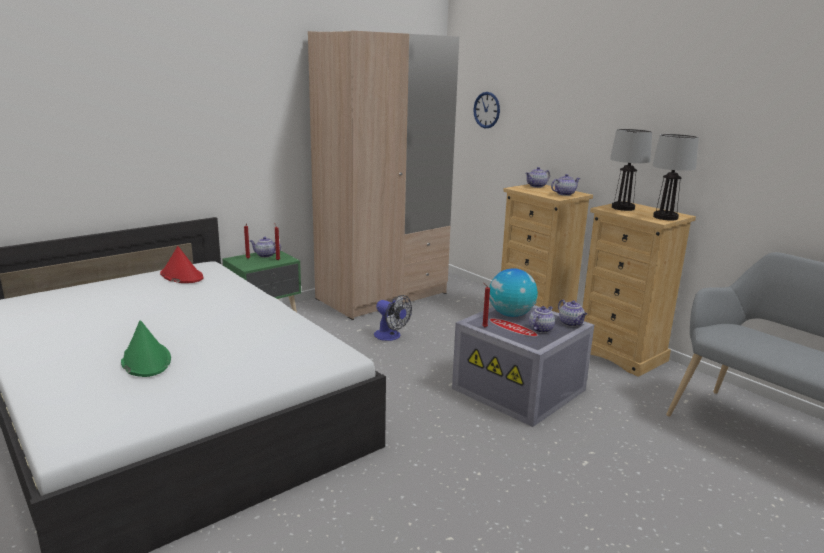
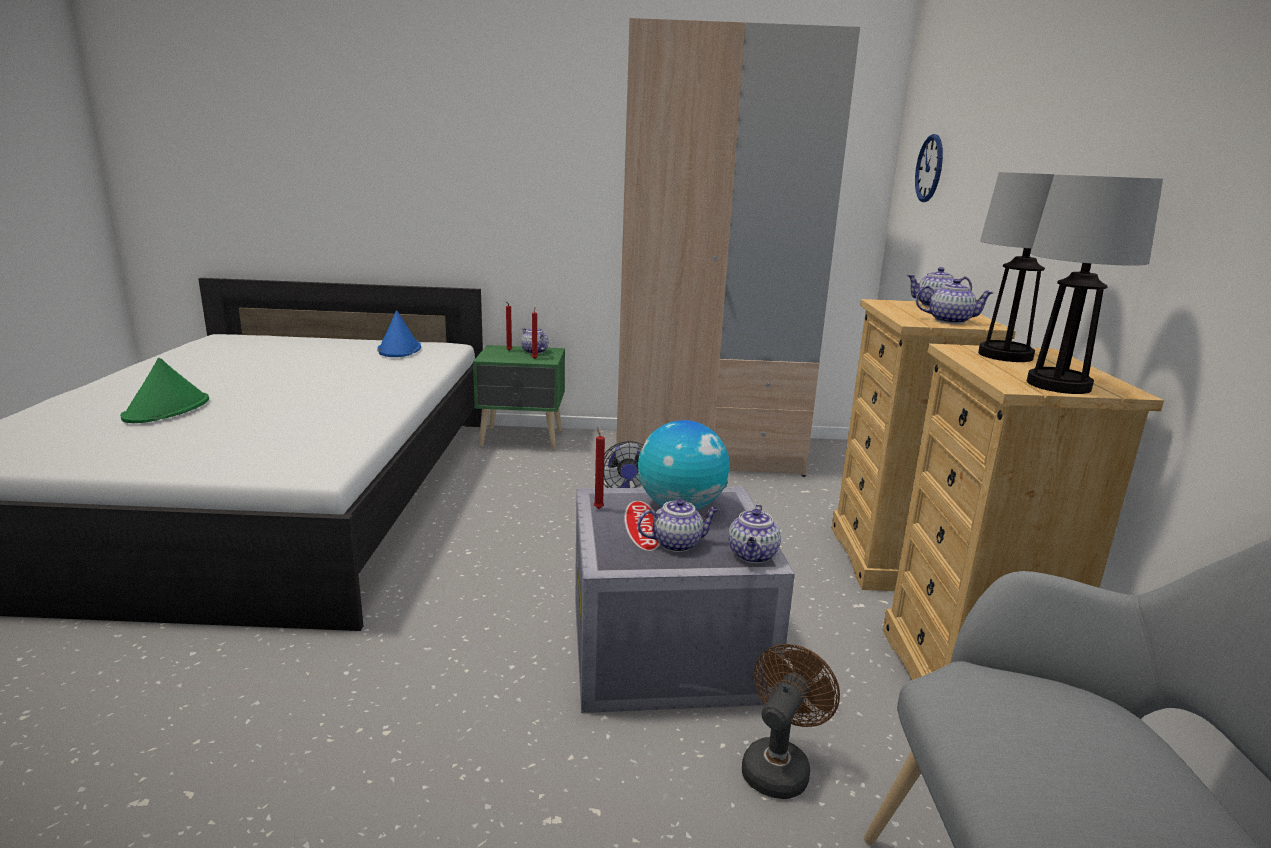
camera: 40 degrees right, 0 degrees up
(181, 276) = (399, 349): red hat -> blue hat
(616, 409) = (779, 765): none -> brown fan

